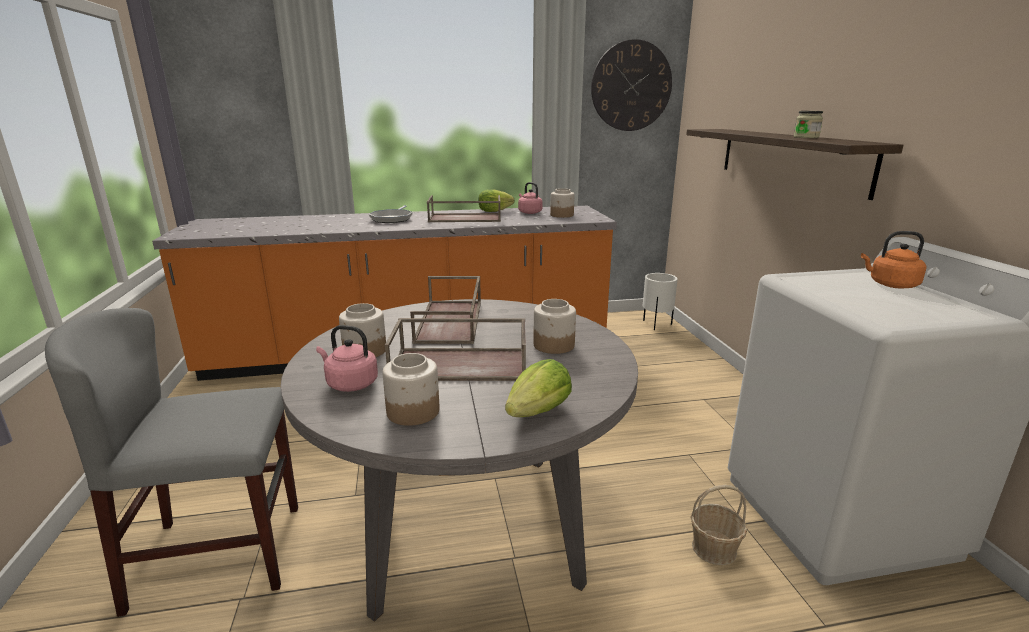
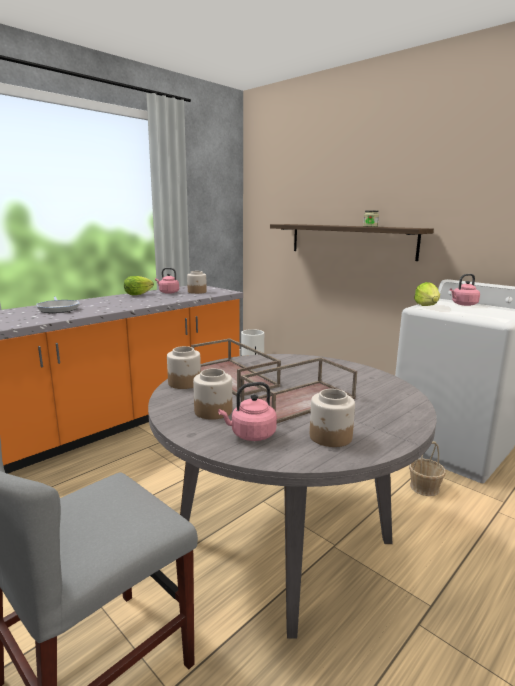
camera: 35 degrees left, 5 degrees down
(464, 218) = (125, 302): brown tray -> none
(539, 412) = (397, 412): lettuce -> lettuce (427, 306)
(554, 345) = (329, 375): jar -> jar (185, 383)
(631, 86) = (212, 194): wall clock -> none
(890, 285) = (463, 304): orange kettle -> pink kettle

